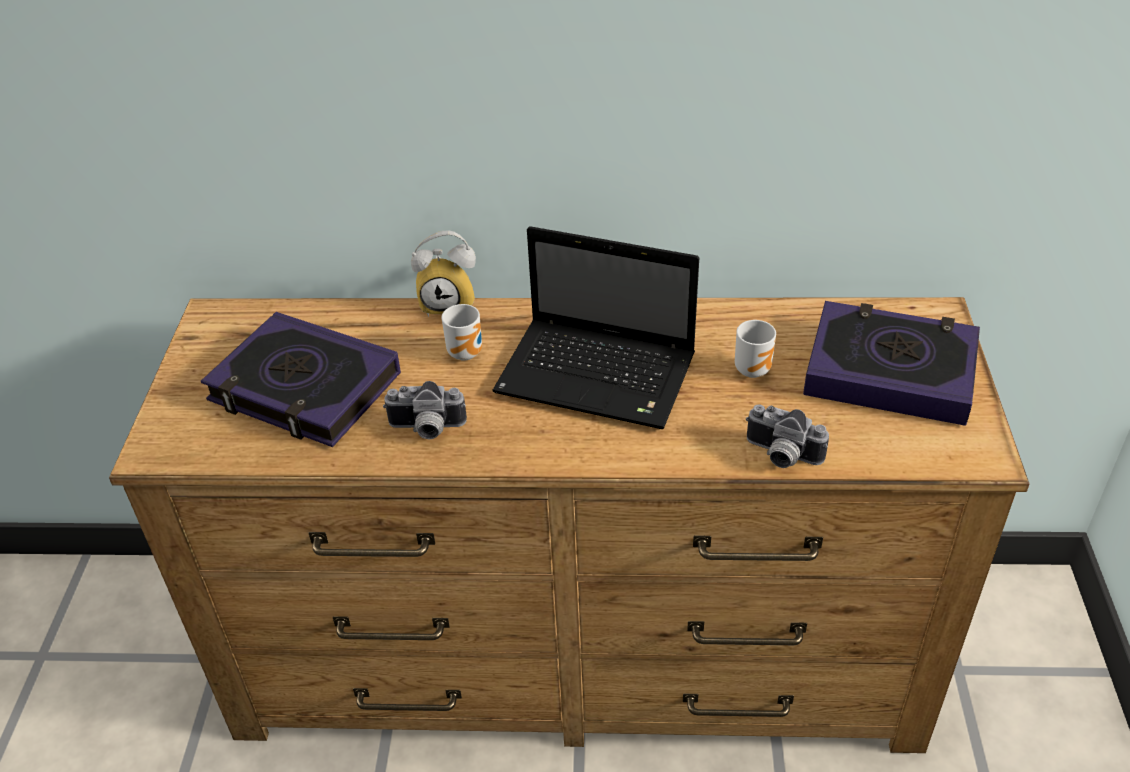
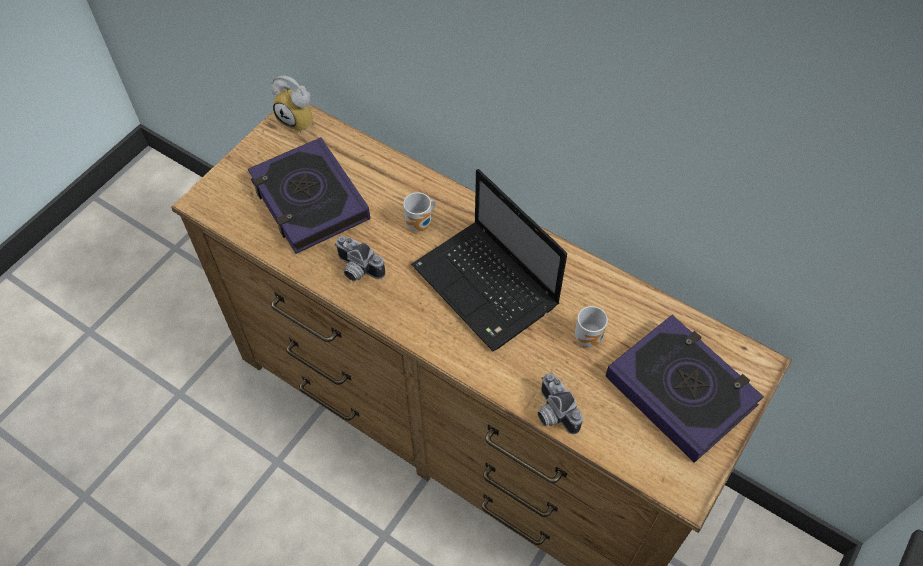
camera: 30 degrees right, 15 degrees up
(450, 303) = (437, 179): alarm clock -> alarm clock (300, 119)

